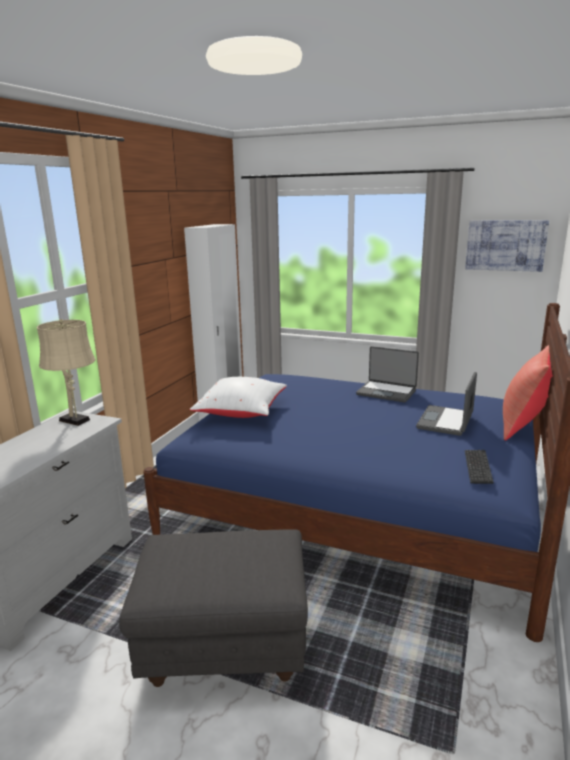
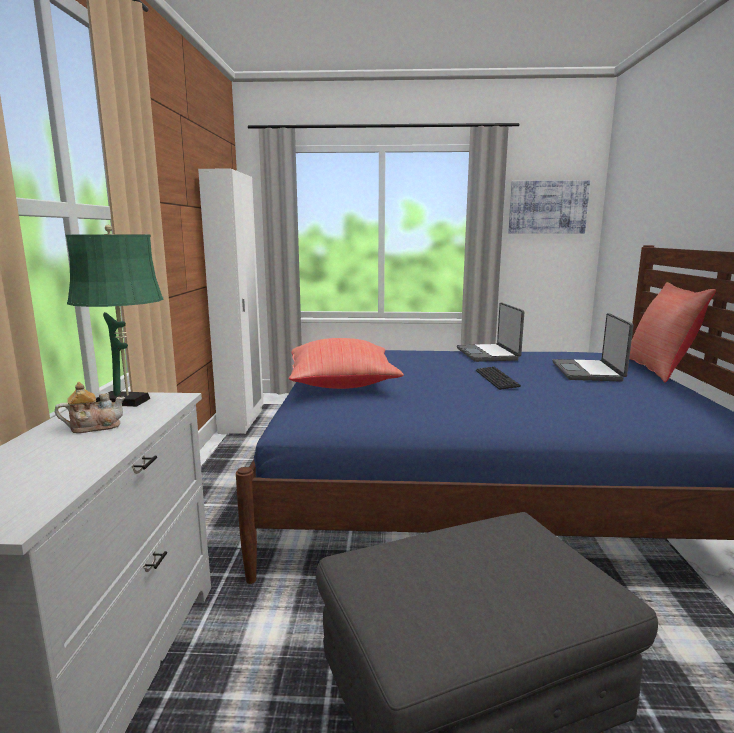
camera: 20 degrees left, 5 degrees down
(46, 439) = (94, 427): none -> teapot
(76, 421) = (127, 402): beige table lamp -> green table lamp
(242, 412) = (342, 385): white pillow -> red pillow
(387, 392) = (488, 354): laptop -> laptop turned 75 degrees clockwise
(478, 467) = (685, 405): keyboard -> keyboard (496, 379)

